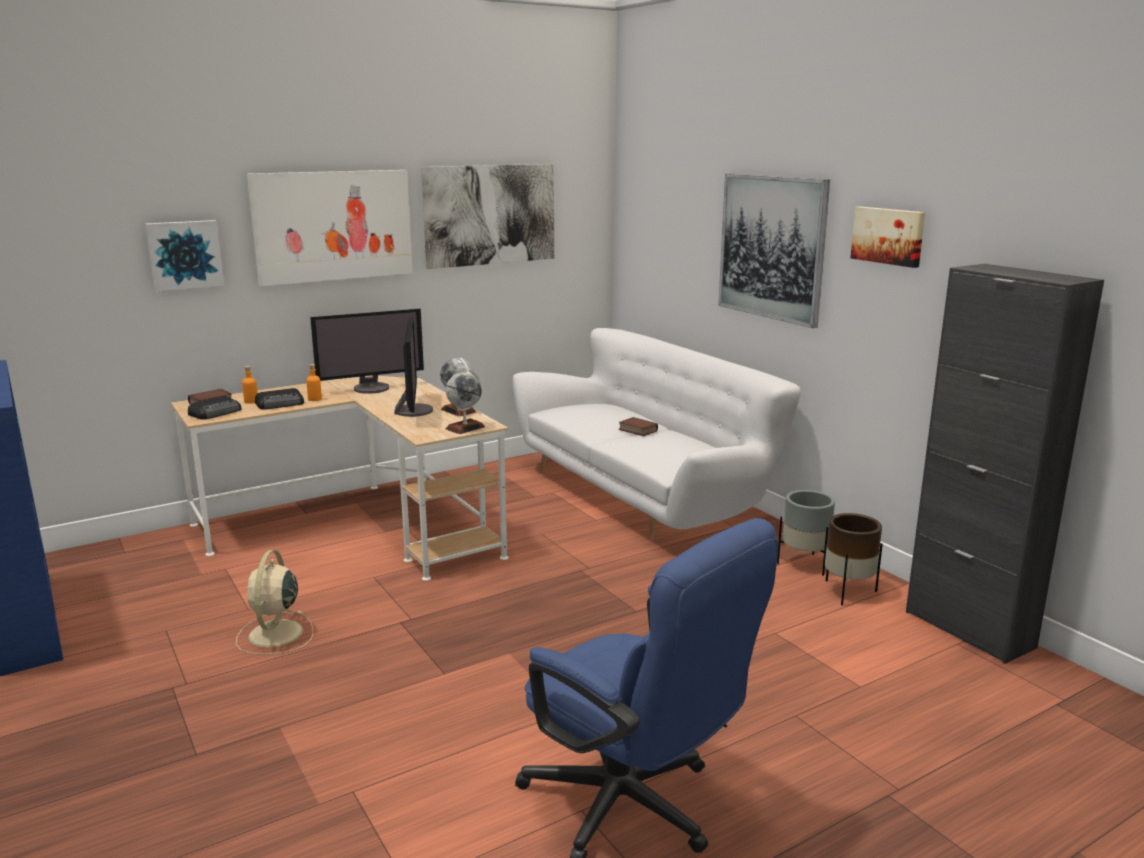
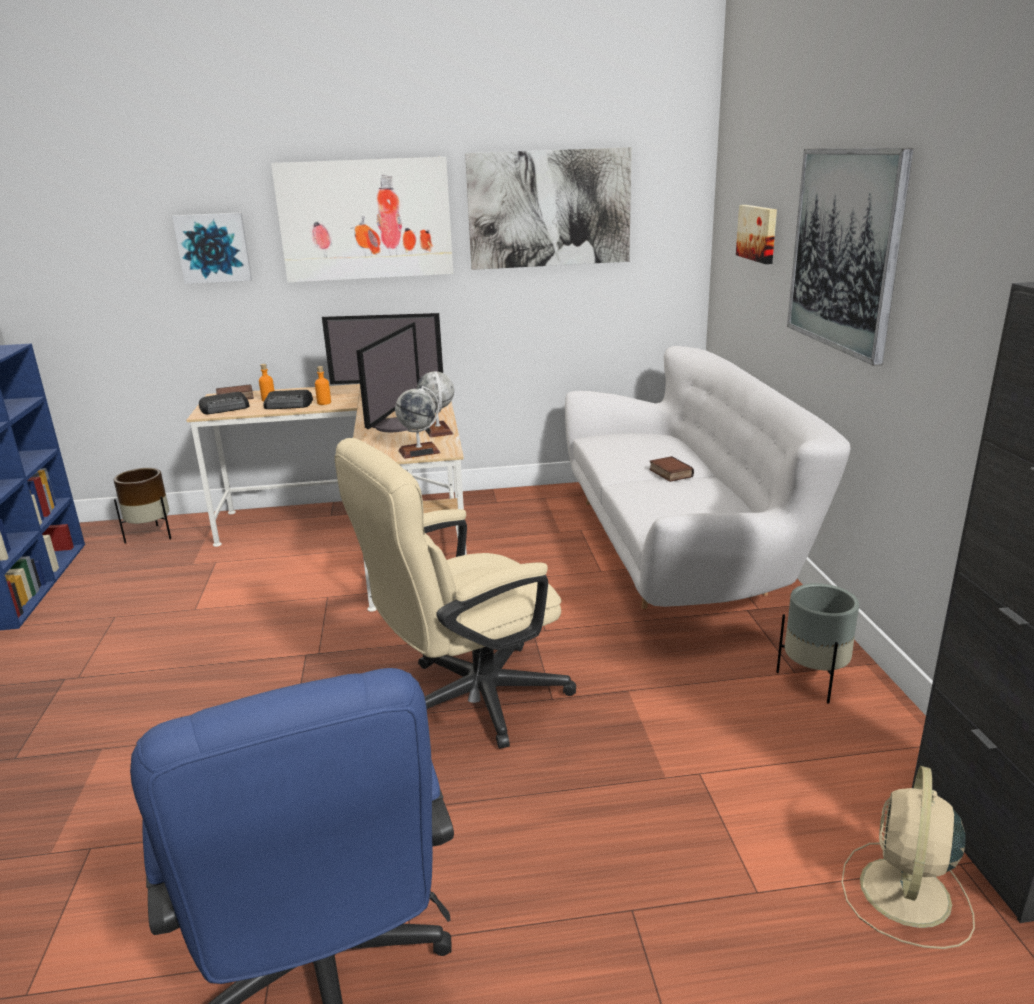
camera: 25 degrees right, 5 degrees up
(275, 635) = (190, 642): beige fan -> beige fan (904, 895)
(572, 625) = (467, 701): none -> beige office chair
(848, 592) = (846, 737): brown planter -> brown planter (151, 536)
(888, 236) = (974, 232): picture -> picture (758, 233)

